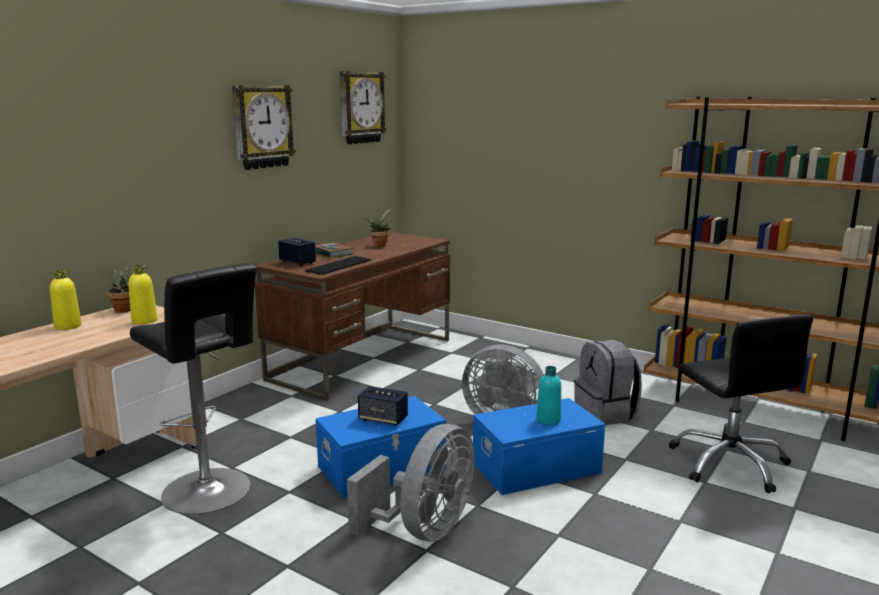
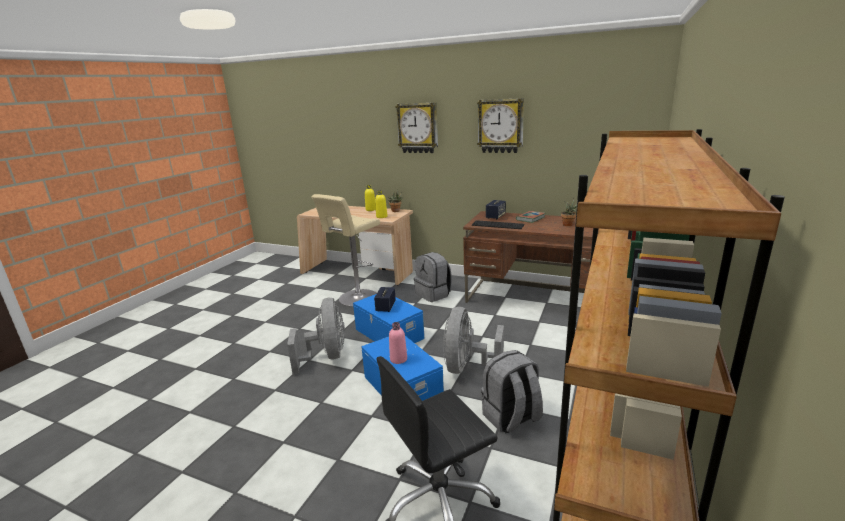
camera: 80 degrees right, 5 degrees up
(210, 492) = (356, 299): black stool -> beige stool
(273, 420) = (434, 294): none -> grey backpack
(361, 107) = (607, 113): wall clock -> wall clock (418, 128)
(424, 530) = (326, 356): grey fan -> grey fan turned 120 degrees counterclockwise
(548, 420) = (398, 359): turquoise bottle -> pink bottle

